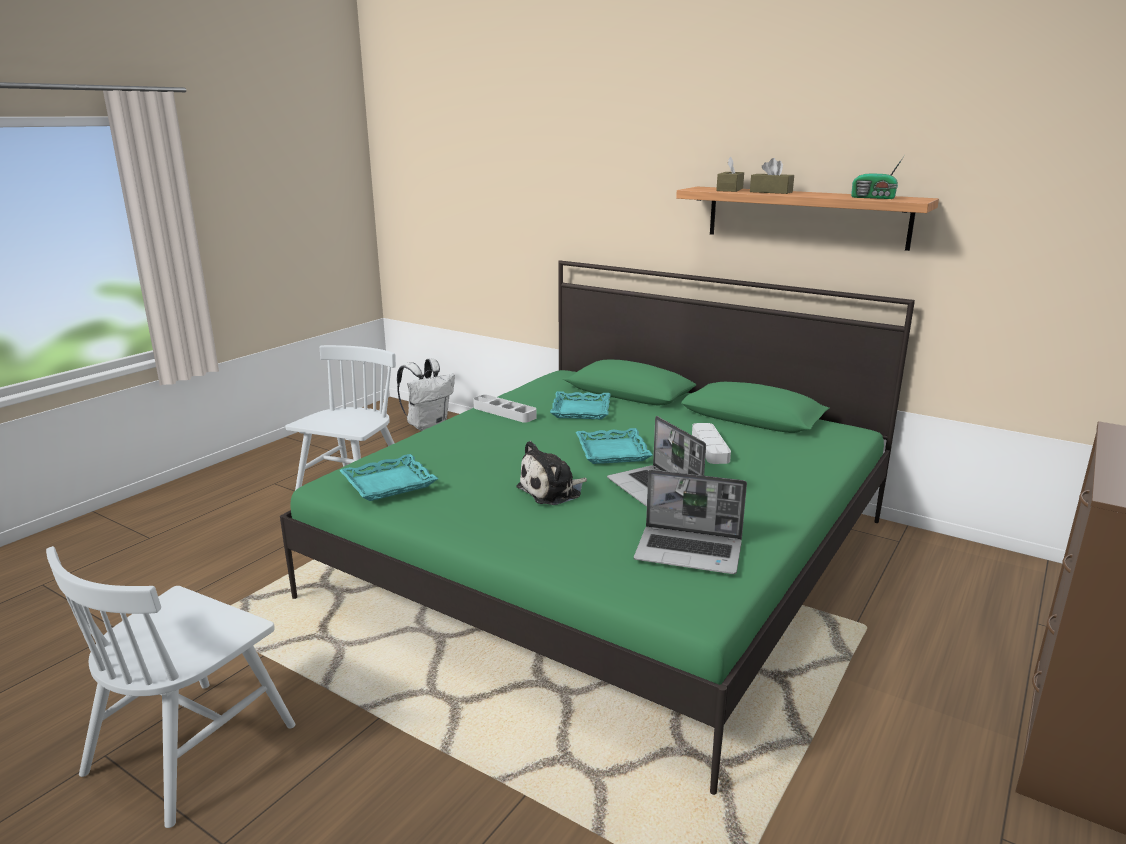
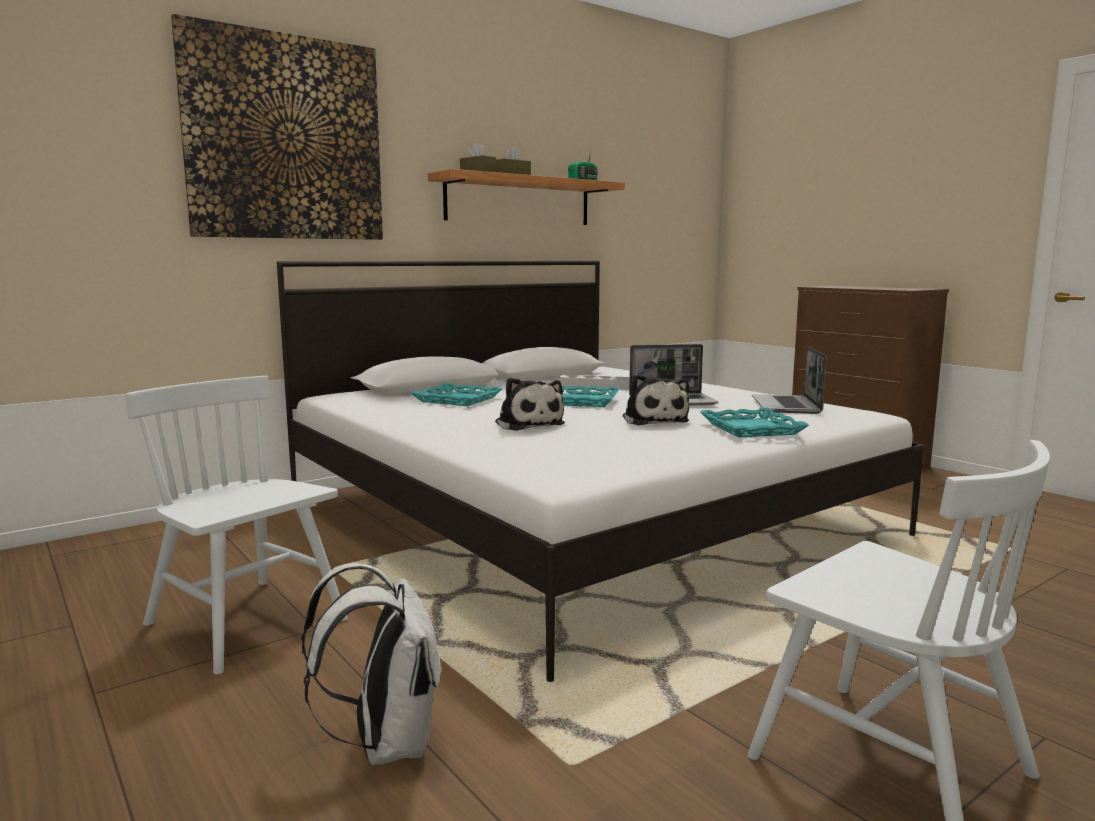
camera: 70 degrees left, 10 degrees down
(389, 483) = (597, 454): turquoise tray -> turquoise tray (751, 429)
(428, 425) = (88, 556): white backpack -> white backpack (385, 743)
(496, 448) = (528, 424): none -> plush toy
(504, 412) = (421, 416): grey tray -> none
(577, 160) = (285, 138): none -> picture
(611, 557) = (581, 516): green bed -> white bed
(690, 552) = (787, 406): laptop -> laptop turned 150 degrees clockwise

